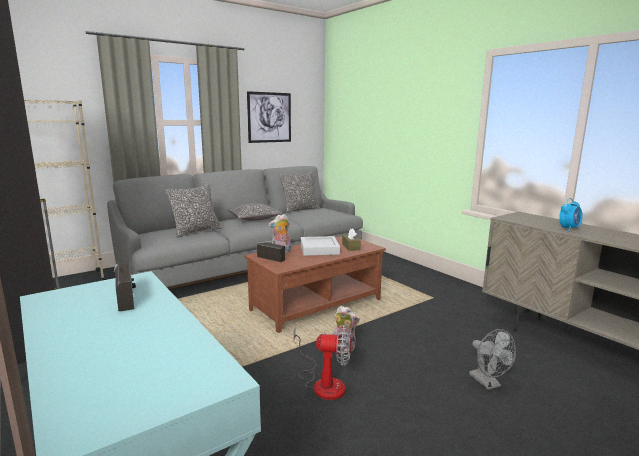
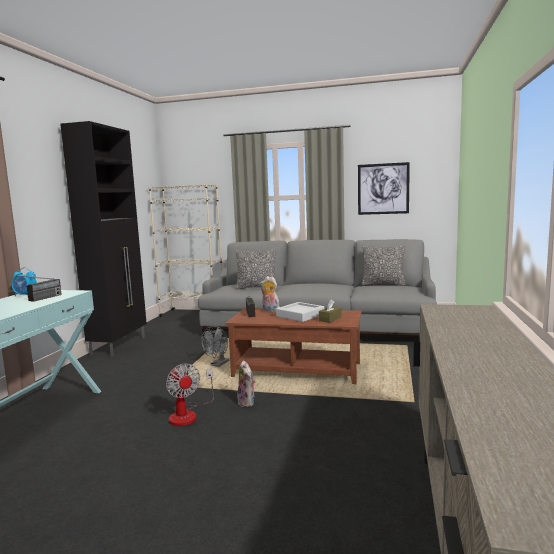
camera: 50 degrees right, 5 degrees down
(253, 218) = (317, 285): pillow -> none
(488, 383) = (283, 476): grey fan -> grey fan (218, 364)
(569, 229) = (458, 329): alarm clock -> alarm clock (25, 295)

